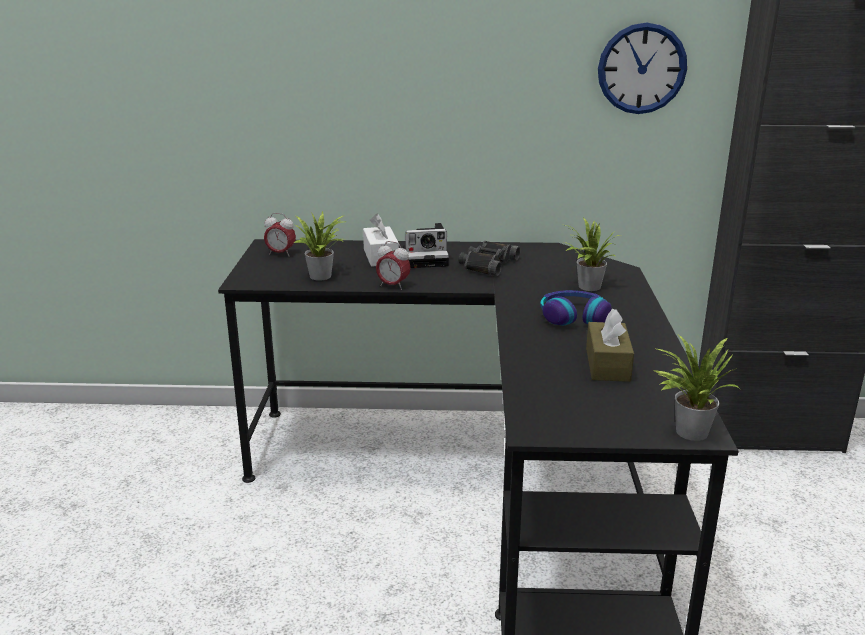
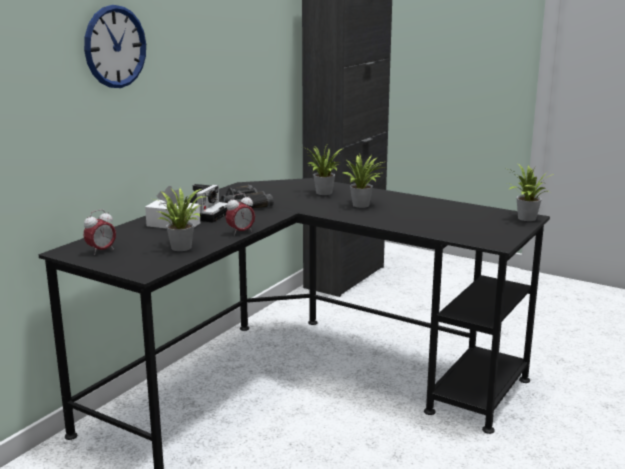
camera: 60 degrees left, 5 degrees down
(573, 316) = (363, 205): headphones -> potted plant
(607, 364) = (436, 214): brown tissue box -> none
(641, 69) = (259, 41): wall clock -> wall clock (115, 47)

